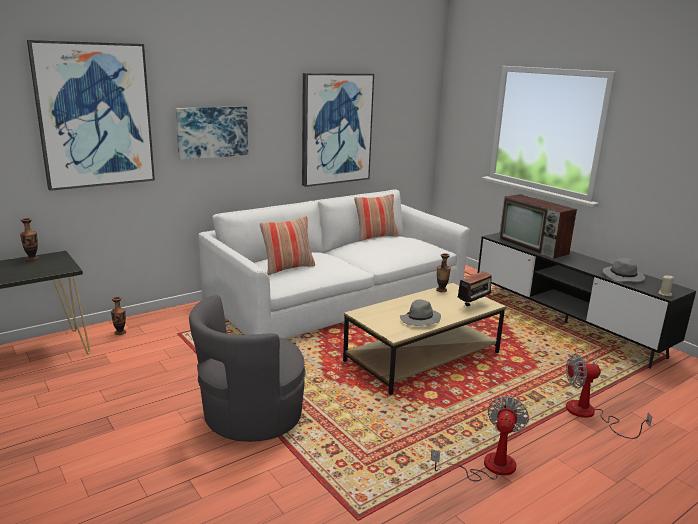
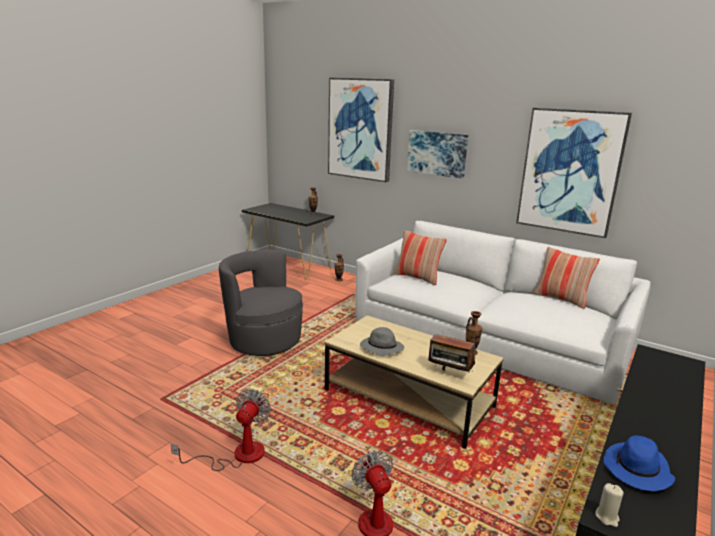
camera: 70 degrees right, 0 degrees up
(488, 466) = (237, 455): fan -> fan turned 75 degrees counterclockwise
(534, 247) = (659, 384): television -> none
(623, 277) = (637, 470): grey hat -> blue hat

